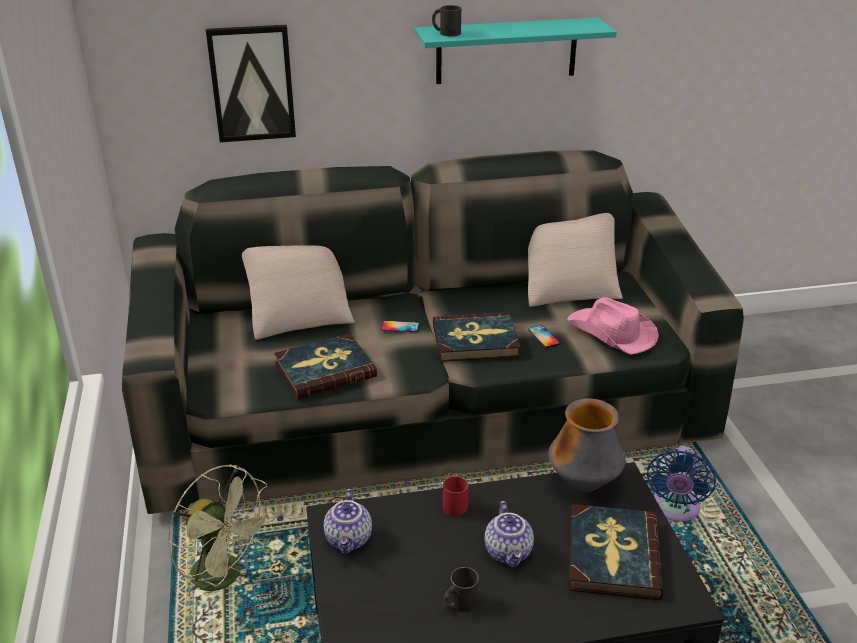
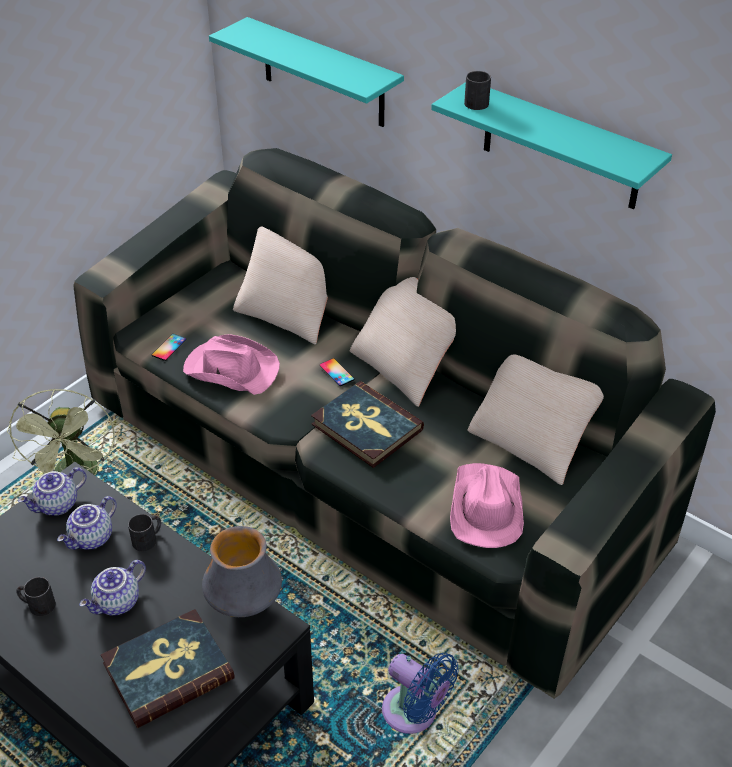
camera: 50 degrees right, 10 degrees up
(252, 83) = (323, 73): picture -> turquoise shelf
(325, 369) = (230, 369): book -> pink hat
(416, 535) = (92, 539): none -> teapot
(433, 298) = (406, 366): none -> beige pillow
(454, 503) = (148, 539): red mug -> black mug
(543, 336) = (426, 466): phone -> phone (169, 347)
(674, 510) = (414, 714): blue fan -> blue fan turned 120 degrees counterclockwise

